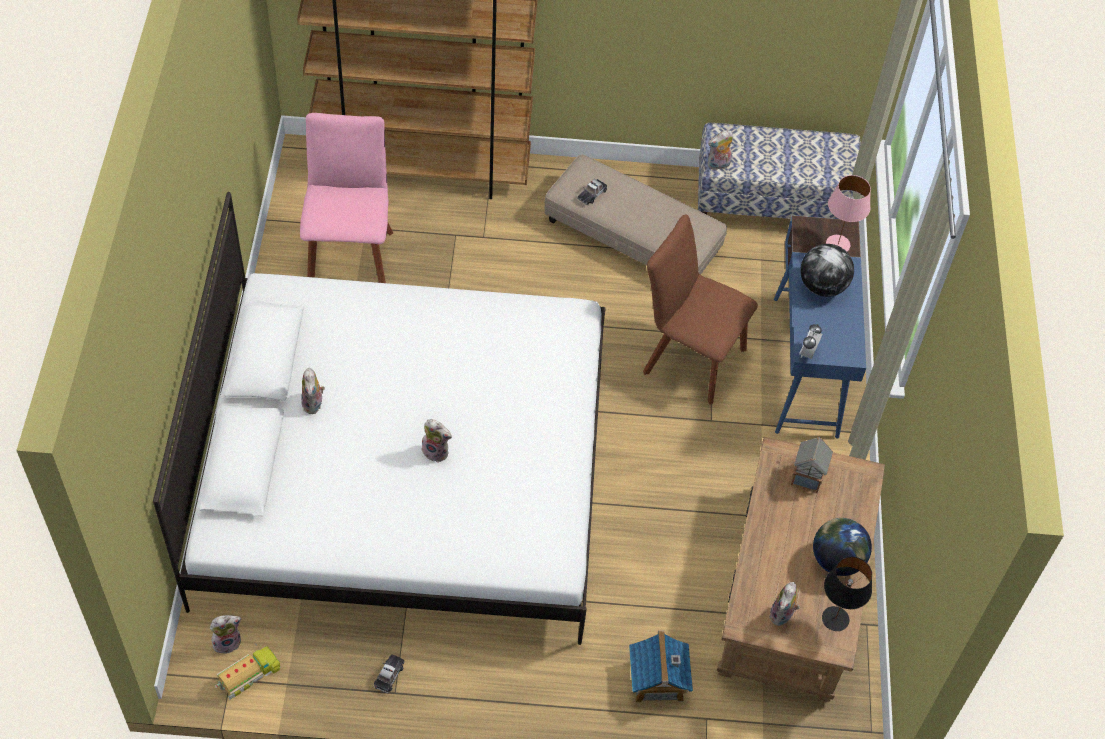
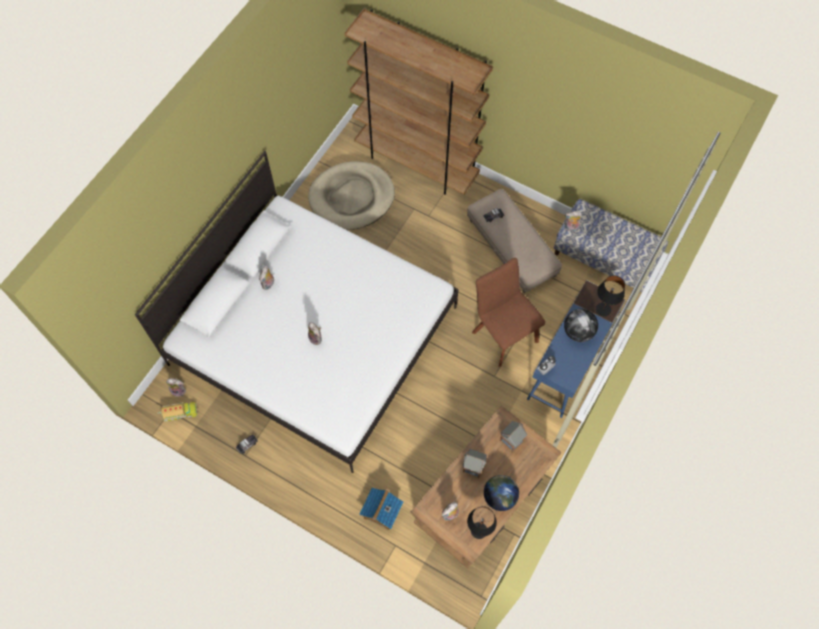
camera: 30 degrees right, 10 degrees up
(350, 253) = (352, 198): pink chair -> beige dog bed
(774, 536) = (472, 467): none -> toy house
(838, 244) = (603, 309): pink table lamp -> black table lamp

